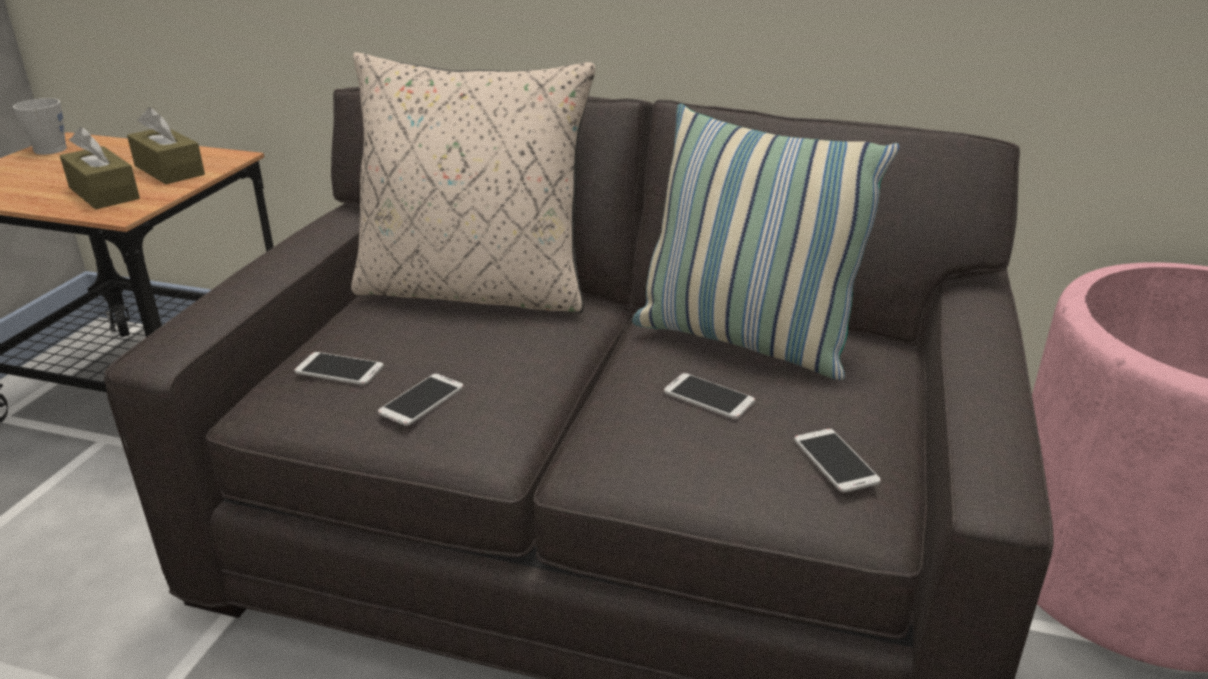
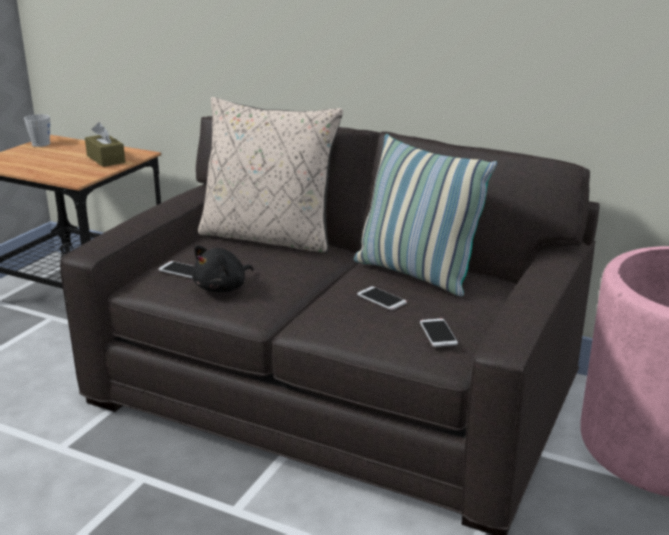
camera: 10 degrees right, 5 degrees down
(104, 193) = (68, 169): brown tissue box -> none
(421, 400) = (223, 288): phone -> black plush toy

